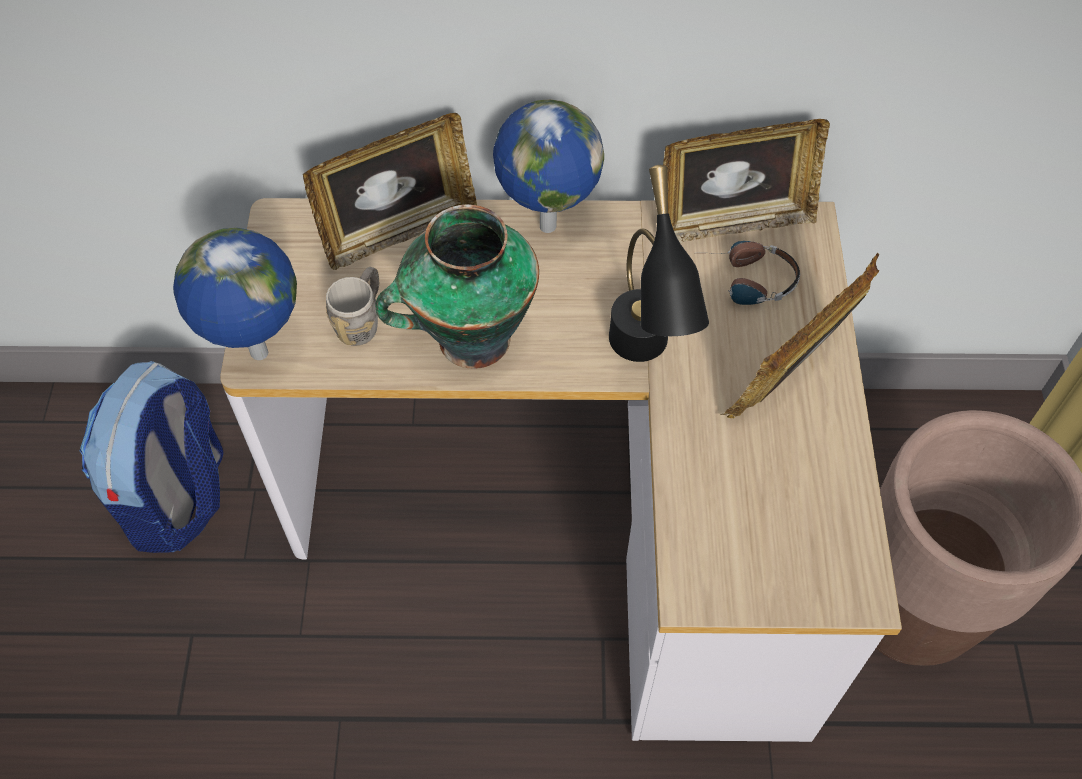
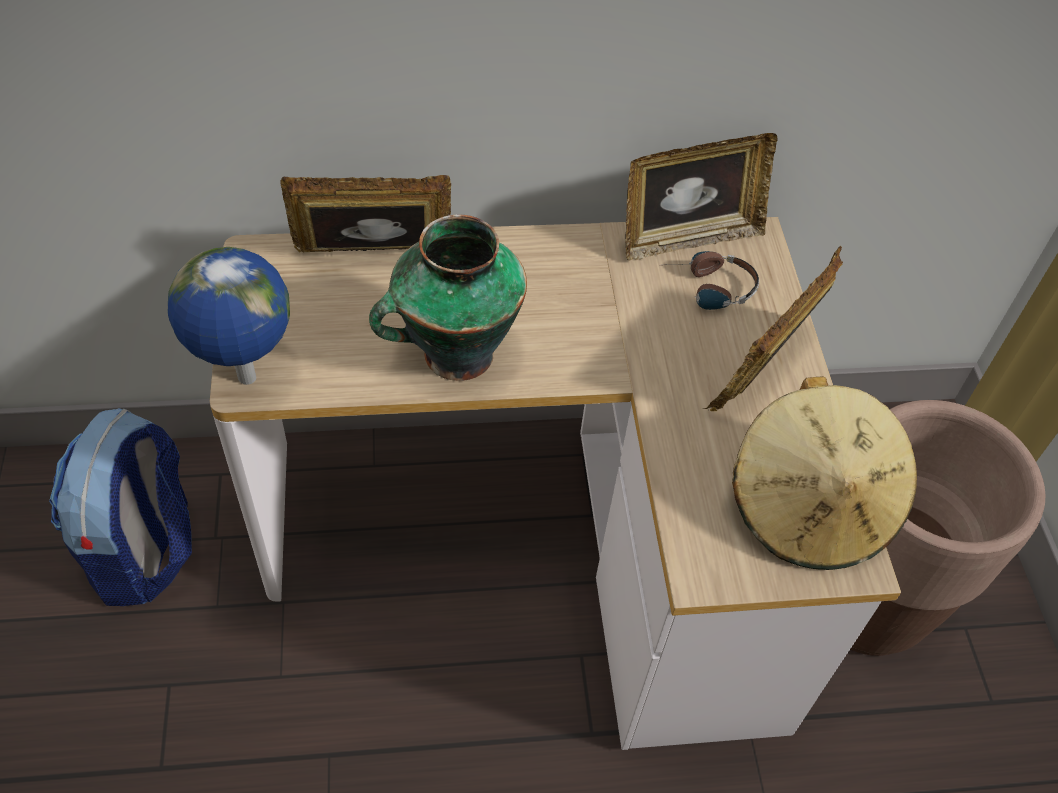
camera: 10 degrees left, 5 degrees down
(362, 321) = (346, 343): grey mug -> none
(398, 231) = (372, 259): picture frame -> picture frame turned 150 degrees counterclockwise
(545, 226) = (513, 248): globe -> none
(643, 362) = (623, 365): black table lamp -> none
(820, 529) = (811, 507): none -> beige hat

